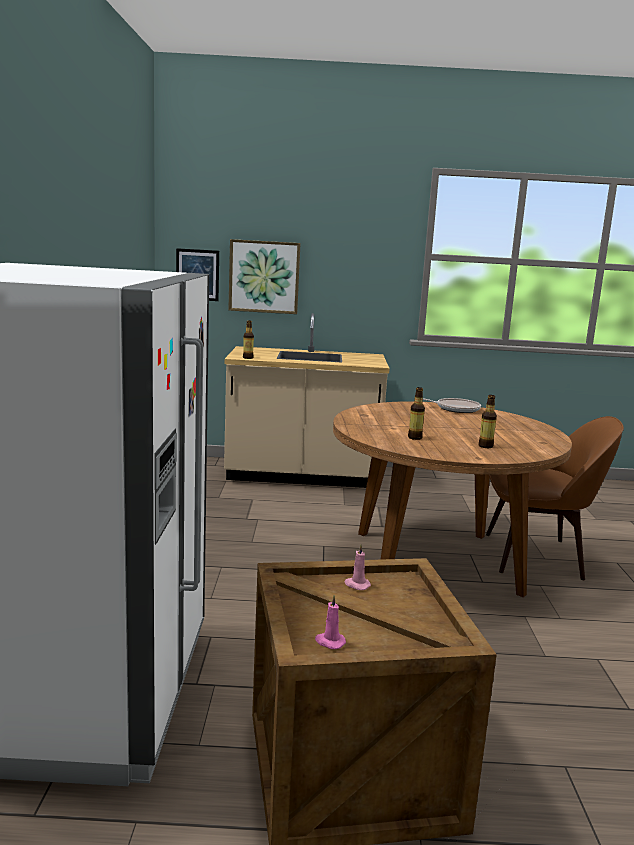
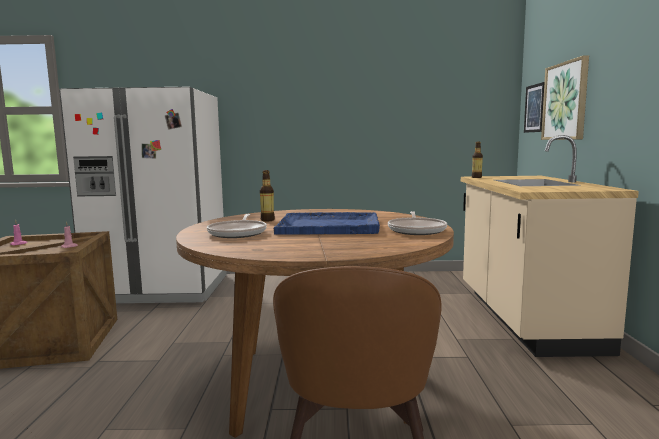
camera: 90 degrees right, 5 degrees down
(444, 424) = (330, 226): none -> blue tray
(485, 446) = (238, 233): bottle -> frying pan

